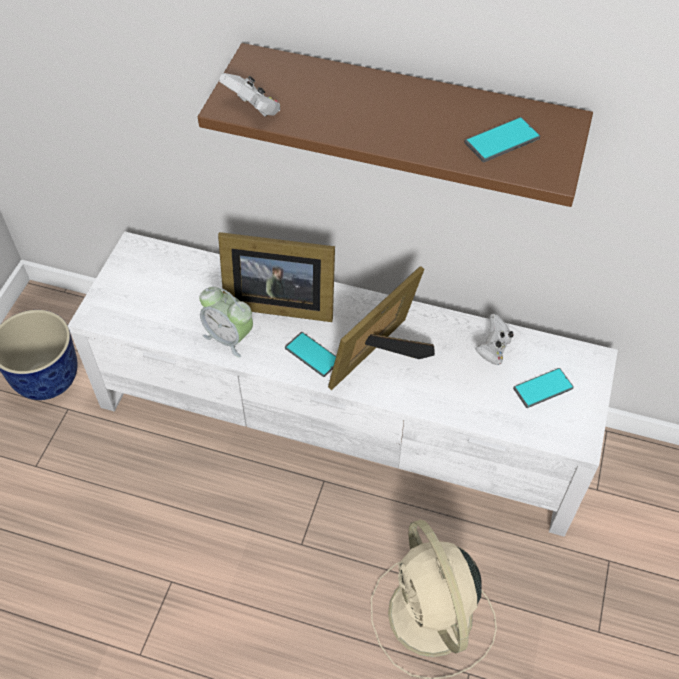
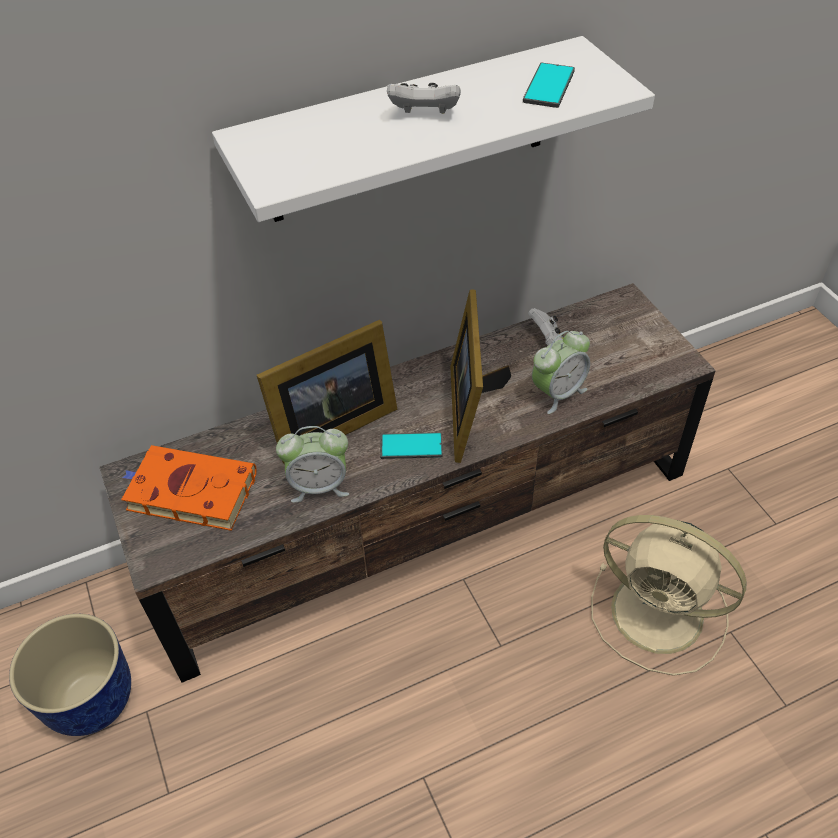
camera: 40 degrees left, 5 degrees down
(154, 284) = (188, 491): none -> orange book
(253, 109) = (304, 173): white game controller -> white game controller (425, 114)
(342, 420) = (425, 519): white tv stand -> brown tv stand
(408, 116) = (409, 132): brown shelf -> white shelf
(454, 392) = (558, 393): none -> alarm clock
(543, 388) = (617, 345): phone -> none

